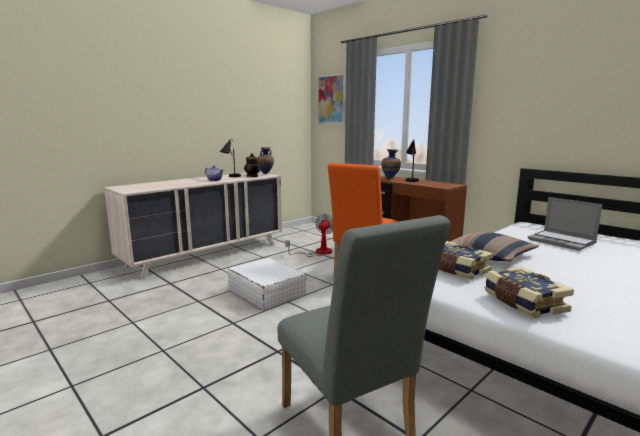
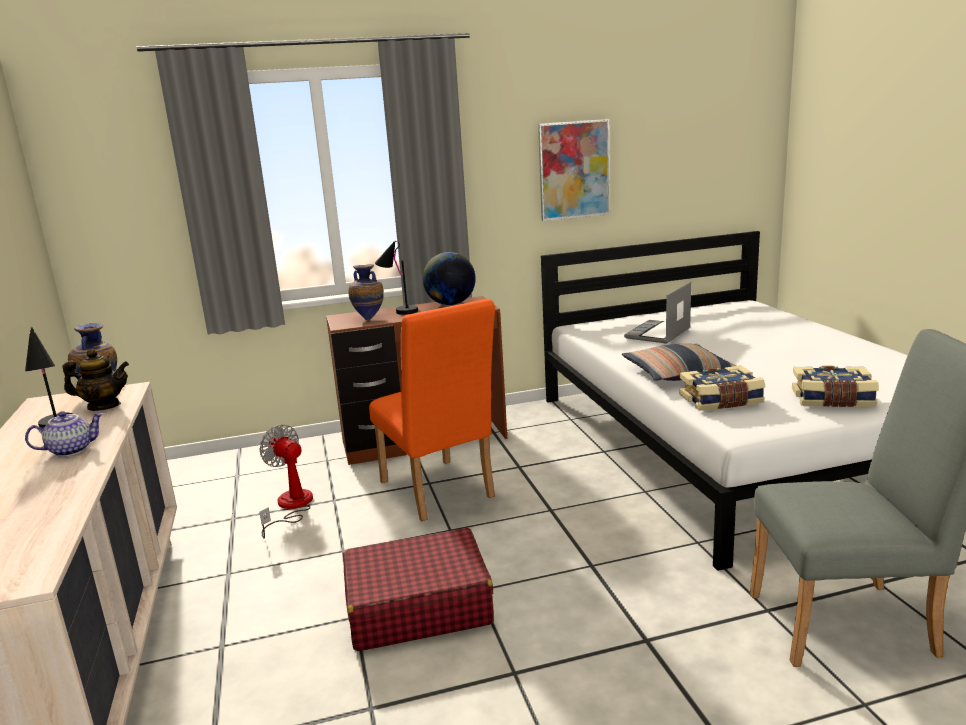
camera: 60 degrees left, 5 degrees up
(266, 292) = (417, 606): white suitcase -> red suitcase
(331, 99) = (114, 179): picture -> picture (574, 170)
(438, 183) = (450, 304): none -> globe
(562, 241) = (658, 334): laptop -> laptop turned 135 degrees clockwise

